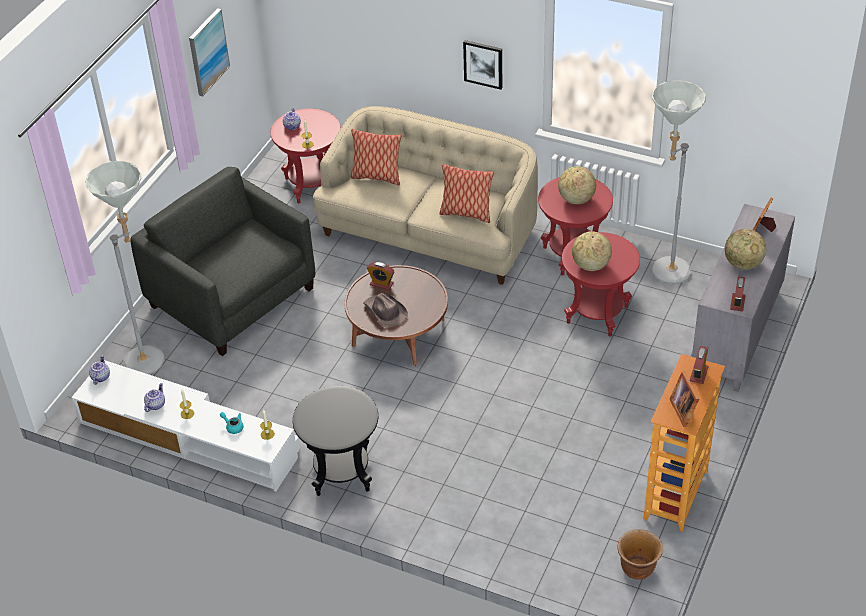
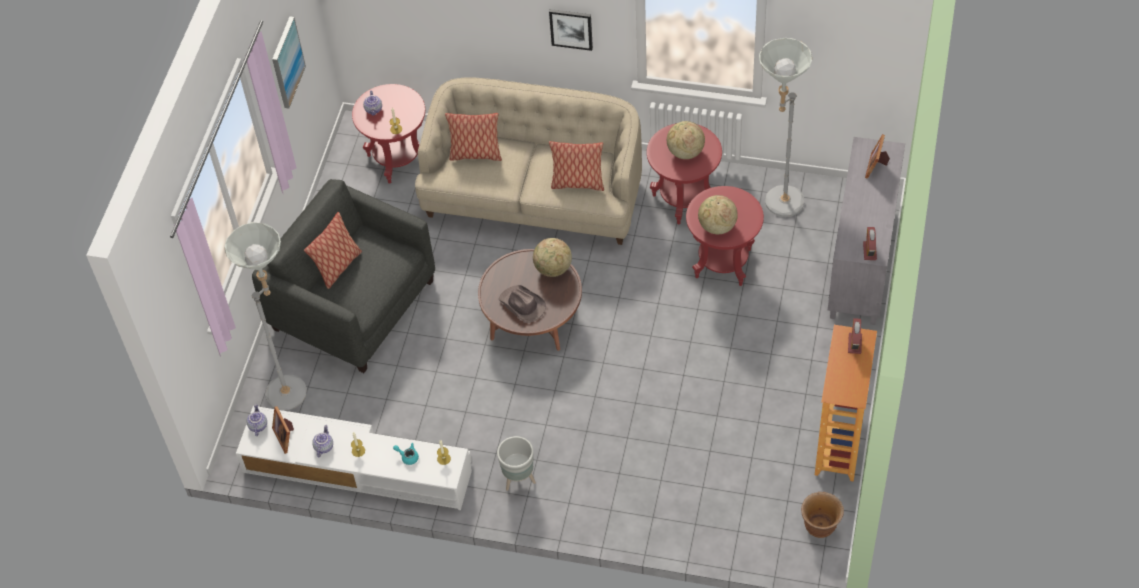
camera: 10 degrees left, 10 degrees up
(217, 249) = (338, 267): none -> pillow
(342, 473) = (519, 480): black side table -> grey planter
(381, 284) = (510, 274): alarm clock -> none
(685, 410) = (850, 384): picture frame -> picture frame (286, 436)
(743, 264) = (866, 207): globe -> globe (553, 269)

